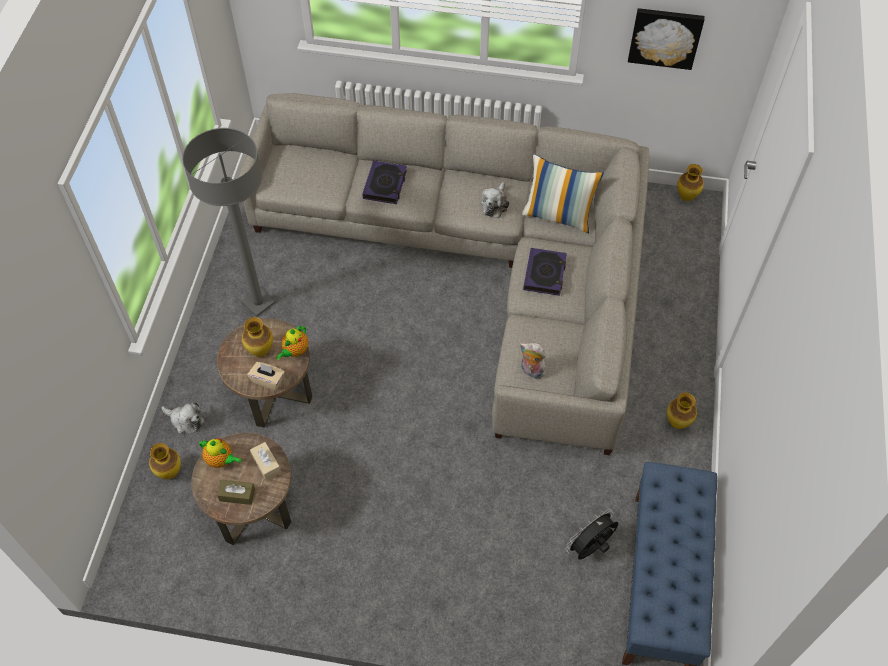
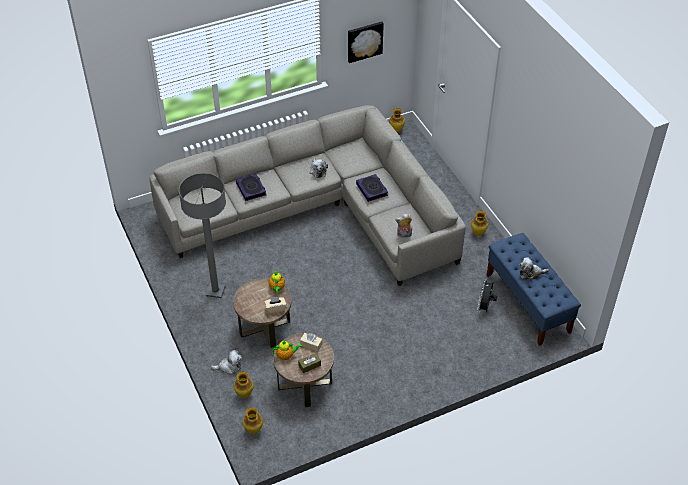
camera: 35 degrees left, 10 degrees down
(260, 351) = (258, 298): vase -> vase (253, 430)
(558, 215) = (353, 160): pillow -> none
(669, 551) = (531, 273): none -> plush toy

